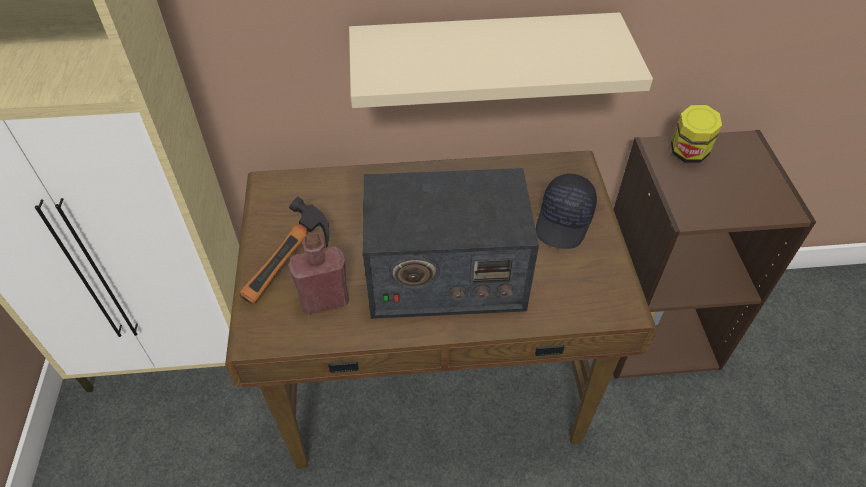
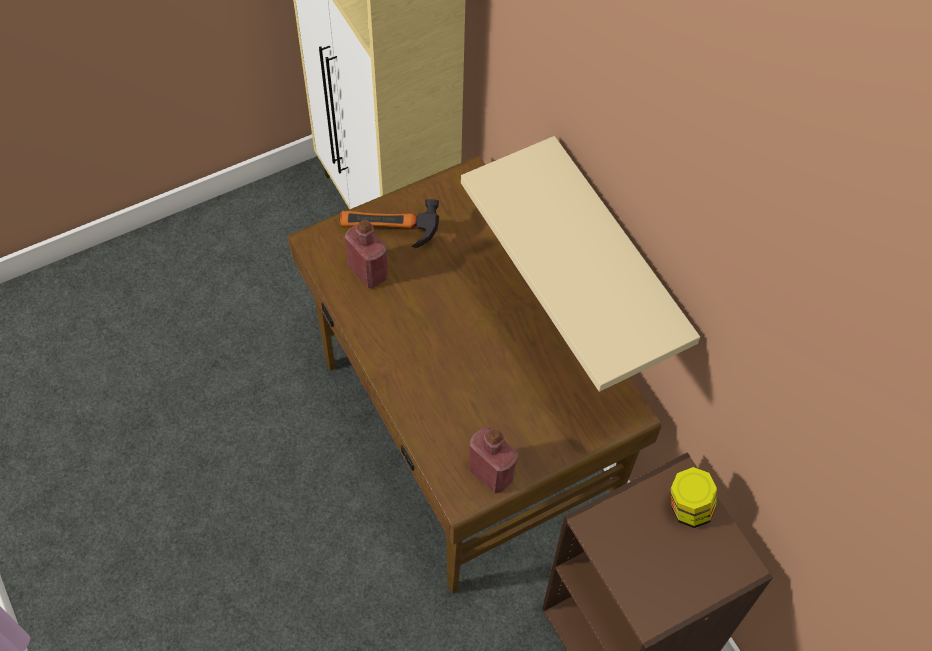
camera: 65 degrees right, 10 degrees up
(444, 275) = (433, 346): radio -> none
(565, 221) = (544, 423): black cap -> none
(605, 277) = (491, 473): none -> red bottle

